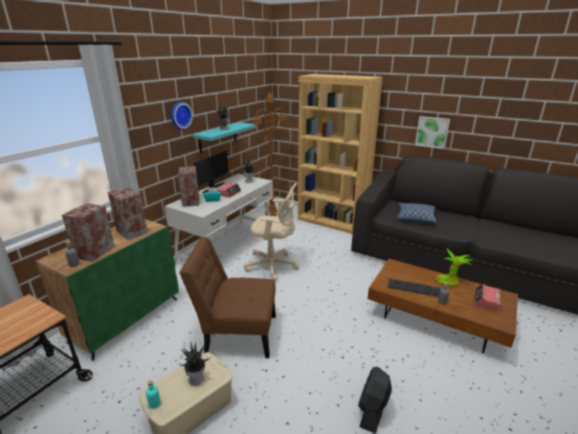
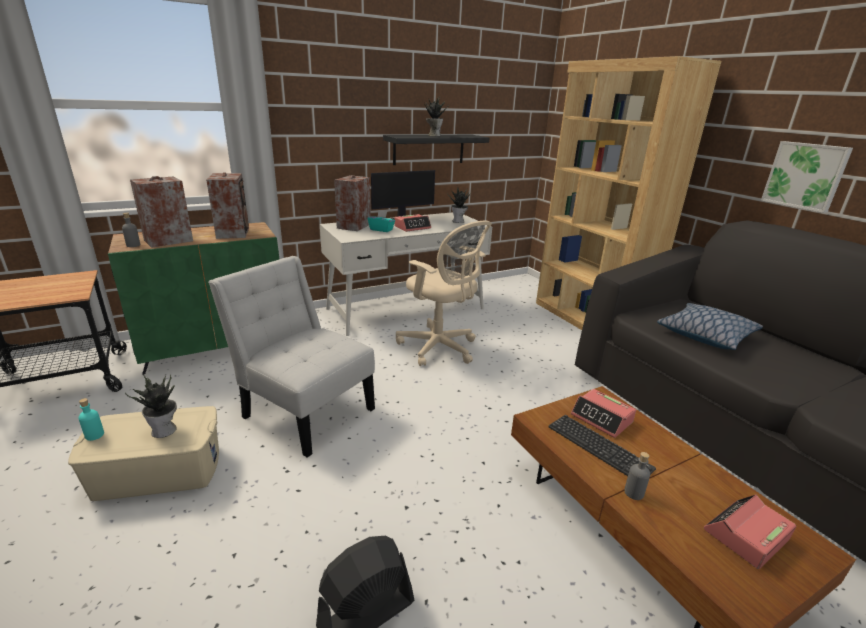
camera: 30 degrees right, 0 degrees up
(180, 115) = (364, 102): wall clock -> none
(218, 137) = (429, 149): turquoise shelf -> black shelf
(236, 333) = (305, 410): brown chair -> white chair
(272, 213) = (507, 287): brown floor lamp -> none
(403, 274) = (602, 418): none -> alarm clock
(449, 282) = (689, 466): potted plant -> none

